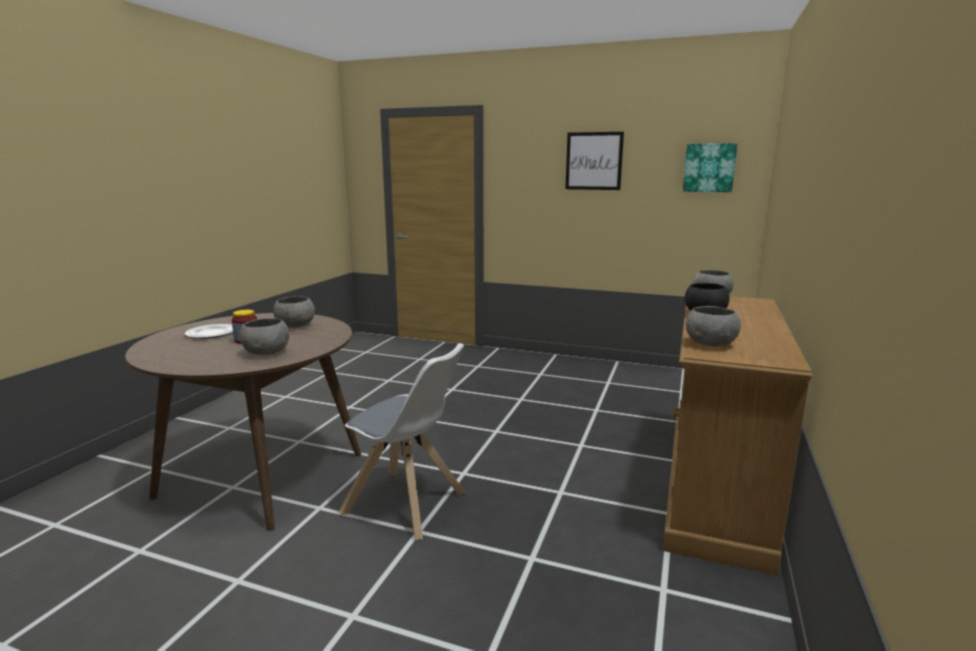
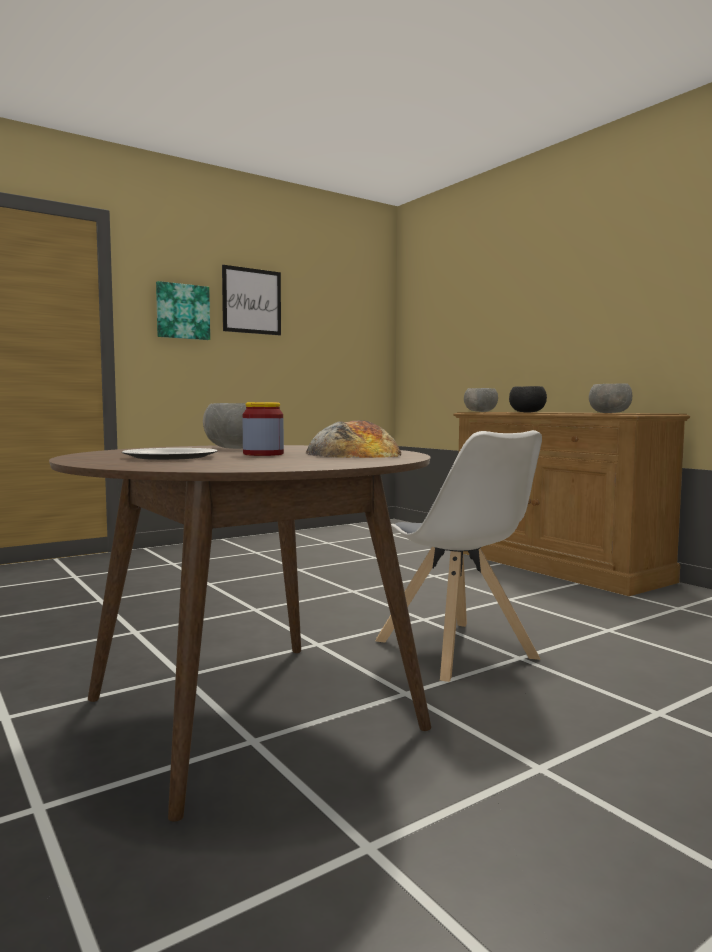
camera: 55 degrees left, 10 degrees down
(267, 352) = (353, 453): grey bowl -> bread
(407, 504) = (457, 651): chair -> chair turned 90 degrees clockwise
(709, 167) = (353, 318): picture -> picture (182, 311)

